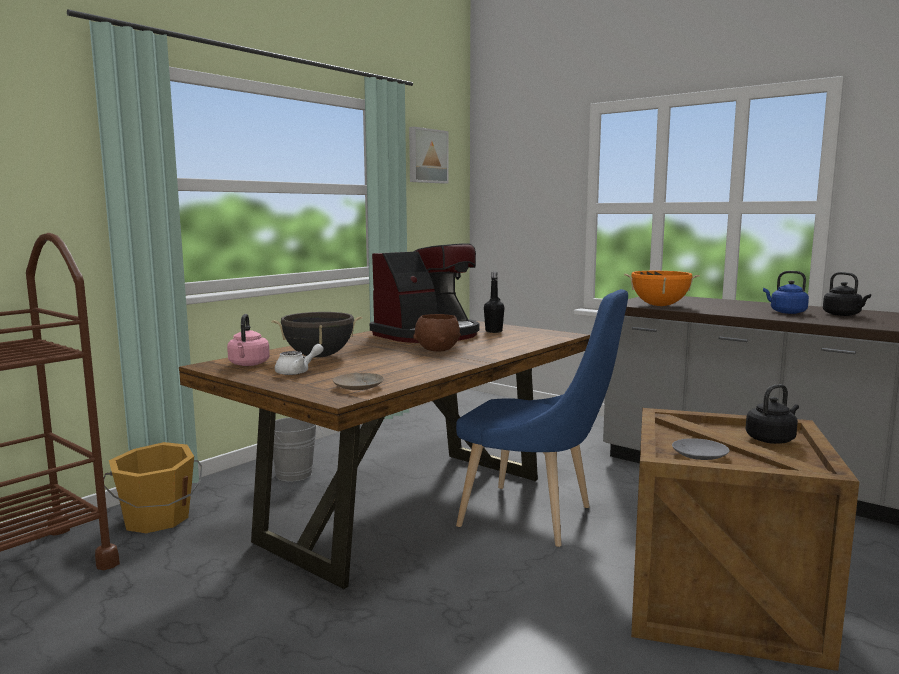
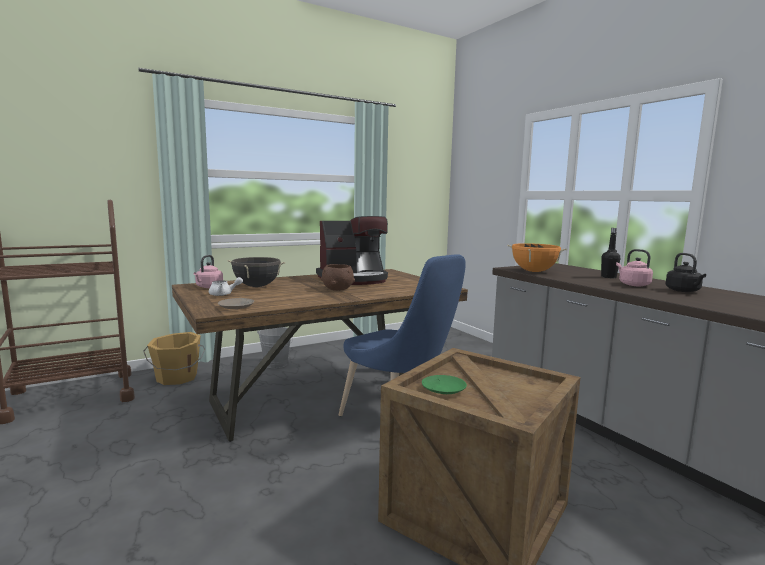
camera: 20 degrees right, 0 degrees up
(427, 156) = (411, 156): picture -> none
(493, 331) = (402, 281): black bottle -> black bottle (608, 277)
(699, 455) = (443, 389): grey plate -> green plate
(771, 439) = (525, 387): black kettle -> none
(786, 312) = (632, 284): blue kettle -> pink kettle

